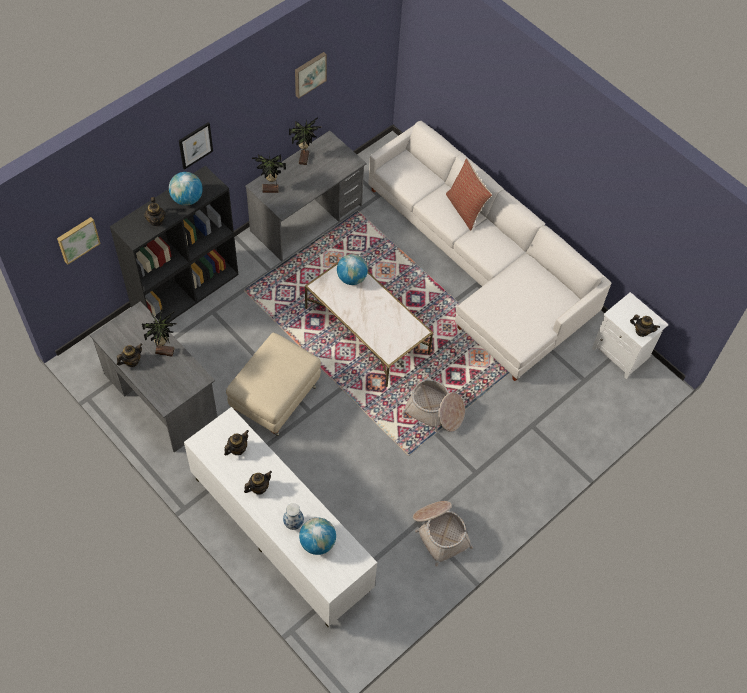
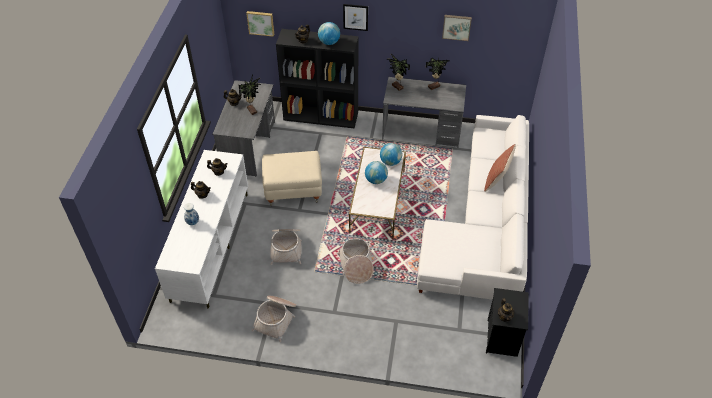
camera: 55 degrees right, 10 degrees down
(317, 542) = (189, 240): globe -> globe (376, 180)
(353, 460) = (286, 248): none -> basket
(622, 353) = (502, 338): white nightstand -> black nightstand

